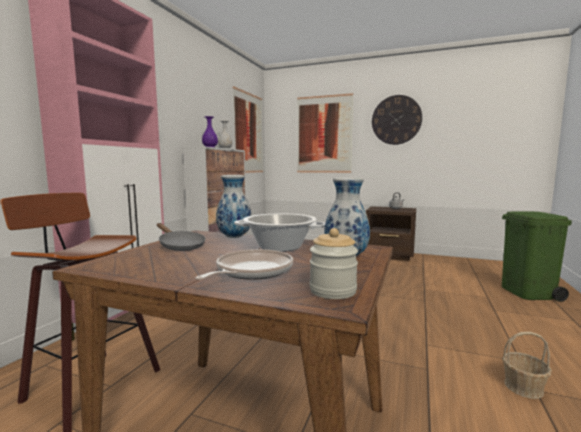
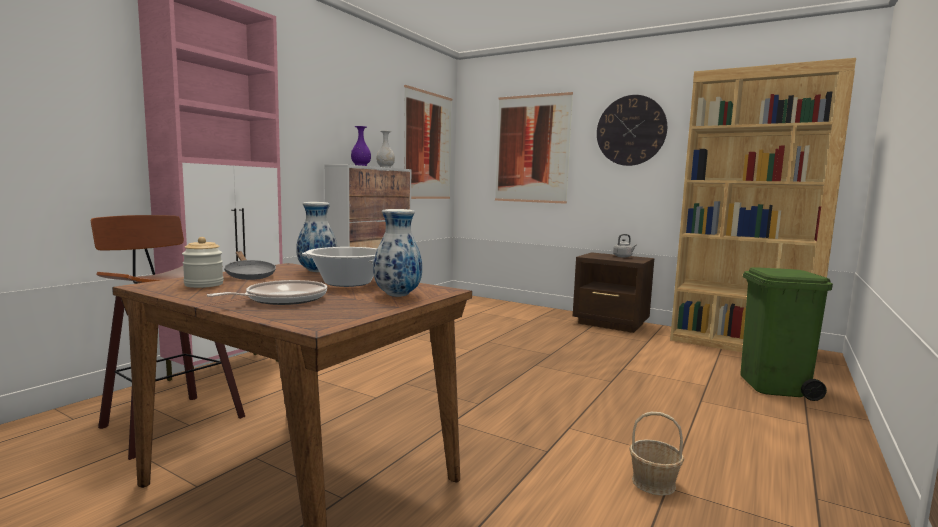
camera: 10 degrees right, 0 degrees up
(333, 291) = (329, 317): jar -> jar (204, 284)
(481, 264) = (740, 345): none -> brown bookcase

